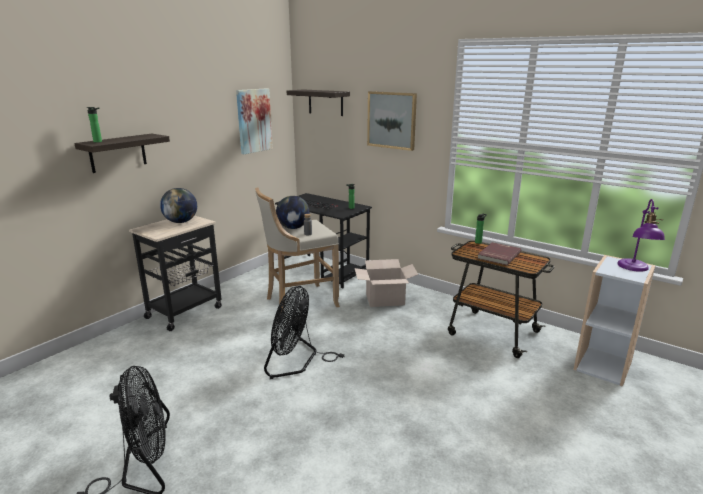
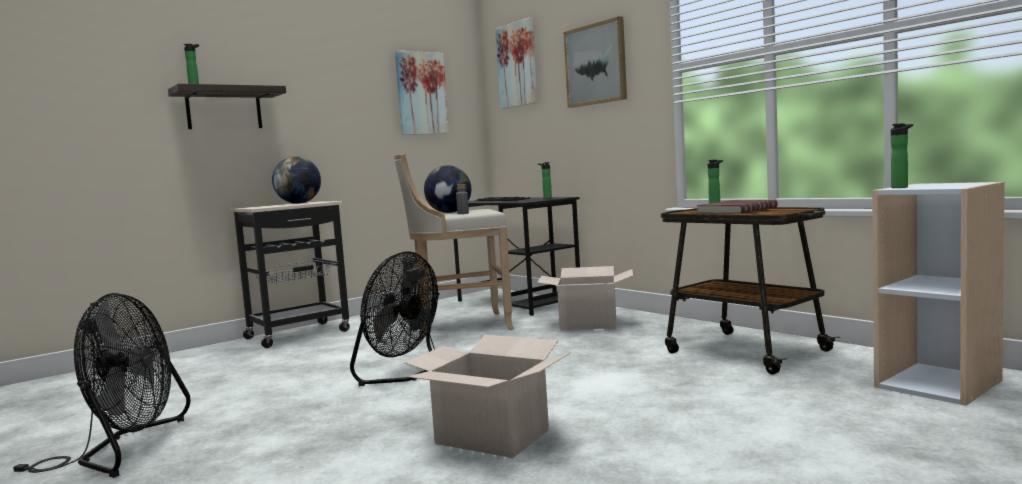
camera: 15 degrees right, 15 degrees down
(325, 102) = (517, 64): shelf -> picture
(388, 432) = (493, 437): none -> cardboard box
(606, 269) = (901, 187): none -> bottle
(636, 270) = (958, 185): purple table lamp -> none

